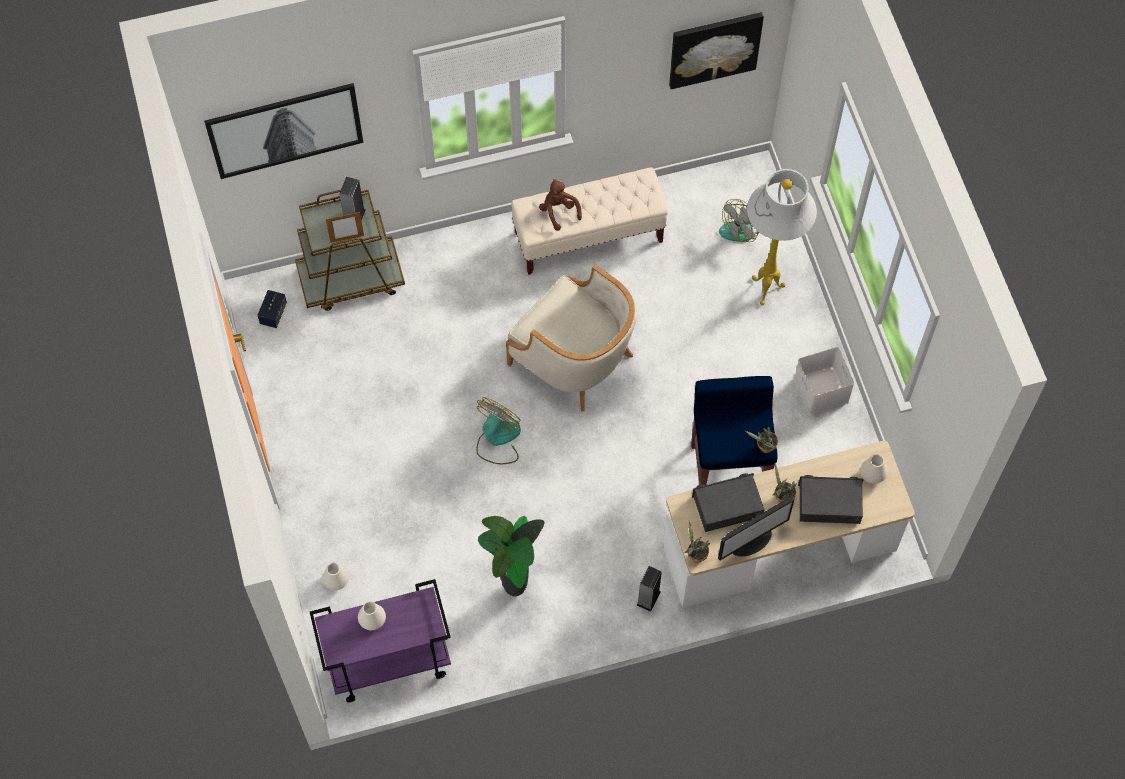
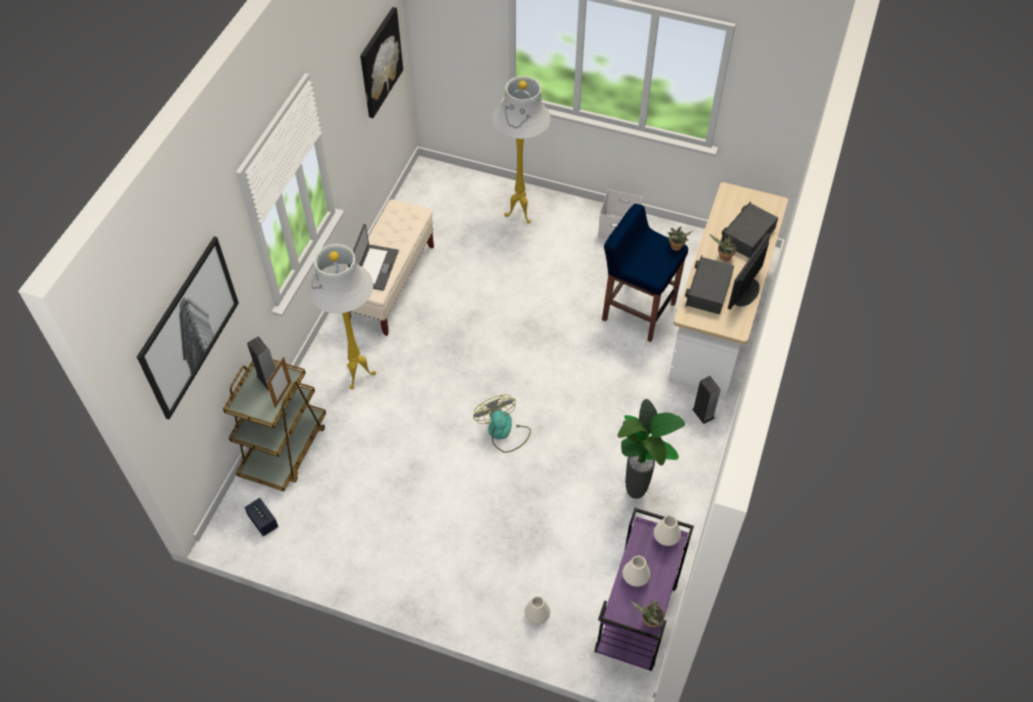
camera: 55 degrees left, 10 degrees down
(466, 283) = (358, 377): none -> white floor lamp
(559, 211) = (374, 267): brown plush toy -> laptop
(574, 359) = (479, 347): beige armchair -> none
(695, 555) = (734, 330): potted plant -> potted plant (649, 622)
(742, 227) = (462, 200): fan -> none
(751, 540) = (745, 292): monitor -> monitor turned 150 degrees counterclockwise
(872, 475) = (742, 202): white vase -> white vase (666, 538)

